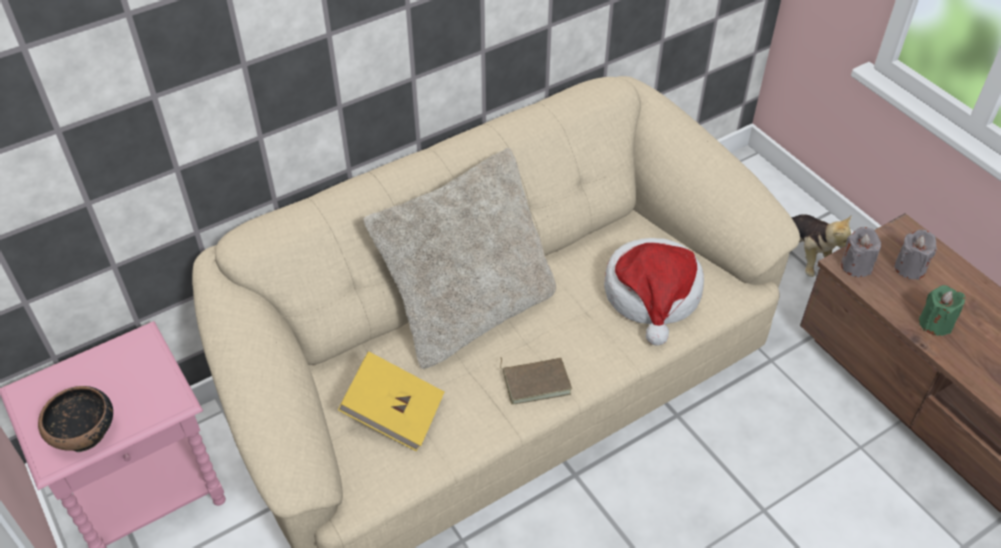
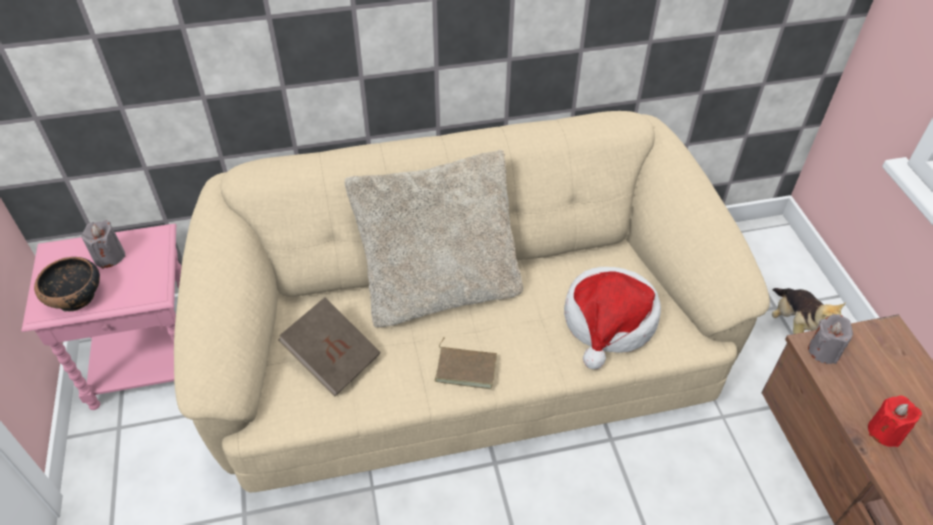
camera: 20 degrees right, 0 degrees up
(394, 413) = (333, 358): yellow book -> brown book
(909, 268) = (880, 369): grey candle -> grey candle (109, 257)
(935, 323) = (885, 432): green candle -> red candle

